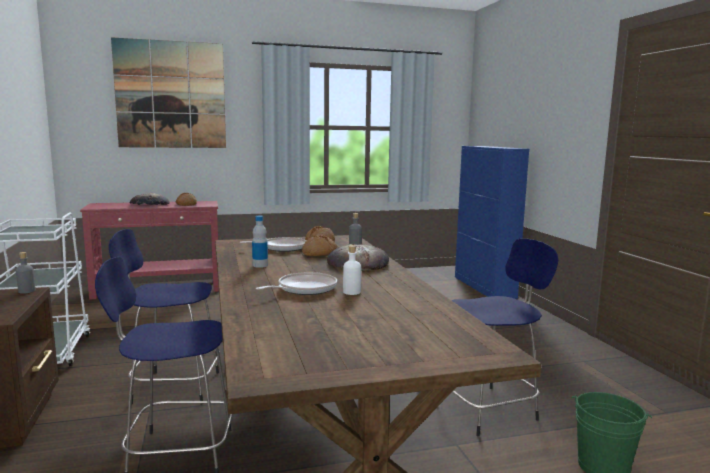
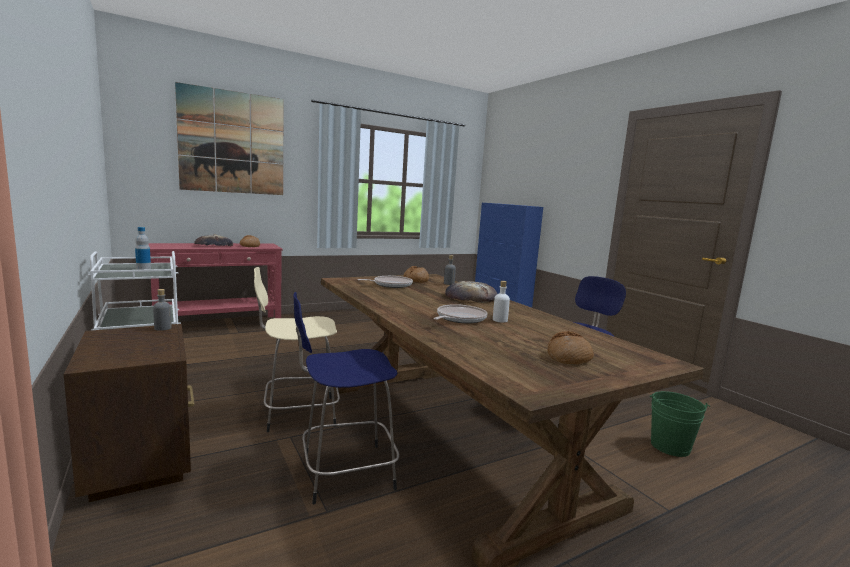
camera: 15 degrees left, 0 degrees up
(173, 387) = (298, 414): blue stool -> beige stool
(260, 265) = (393, 299): bottle -> bottle (143, 268)
(319, 253) = (428, 289): bread -> bread (569, 357)

